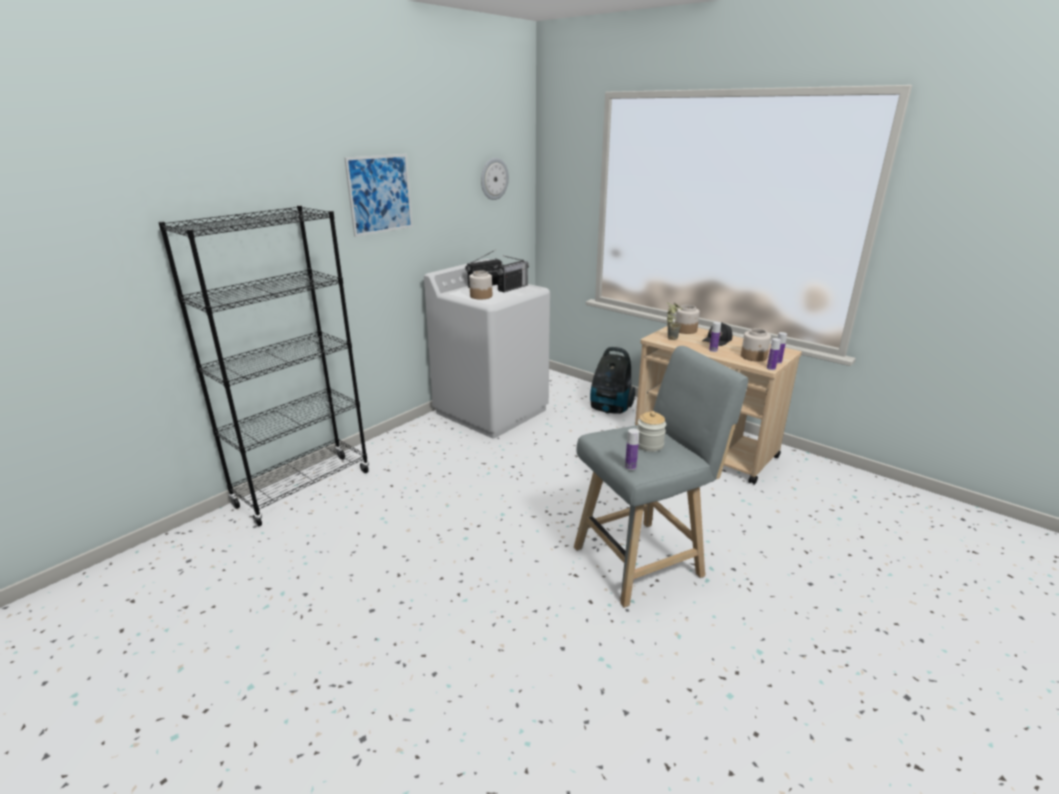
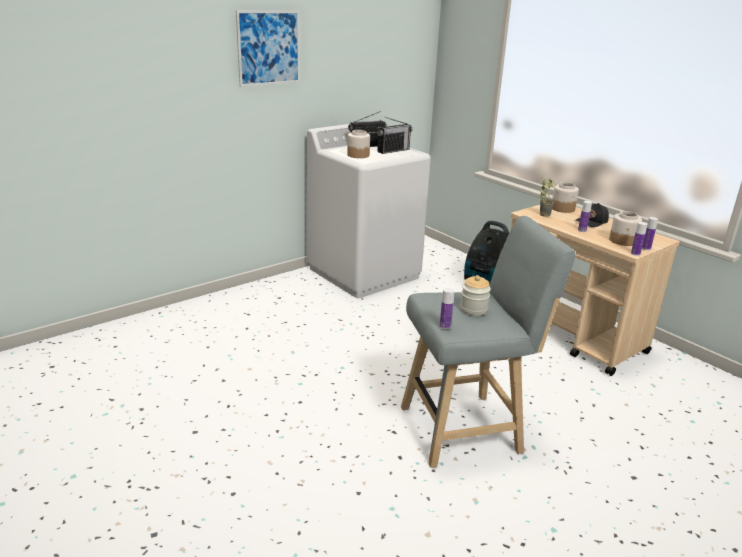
camera: 10 degrees right, 0 degrees up
(304, 489) = (167, 320): black bookcase -> none
(493, 179) = (390, 41): wall clock -> none

